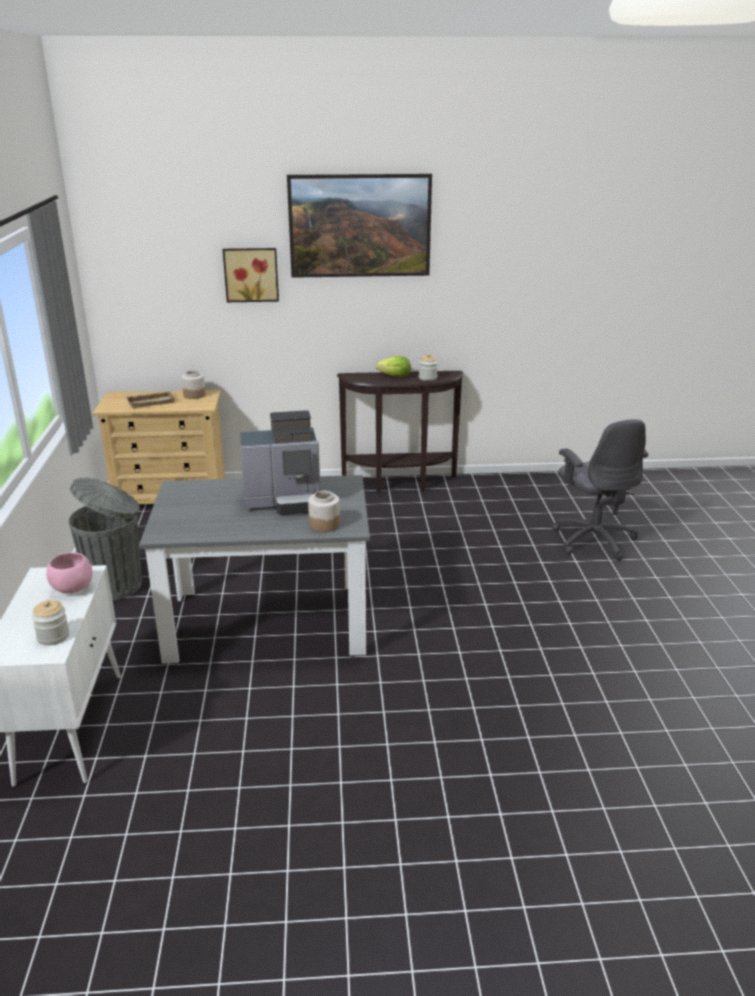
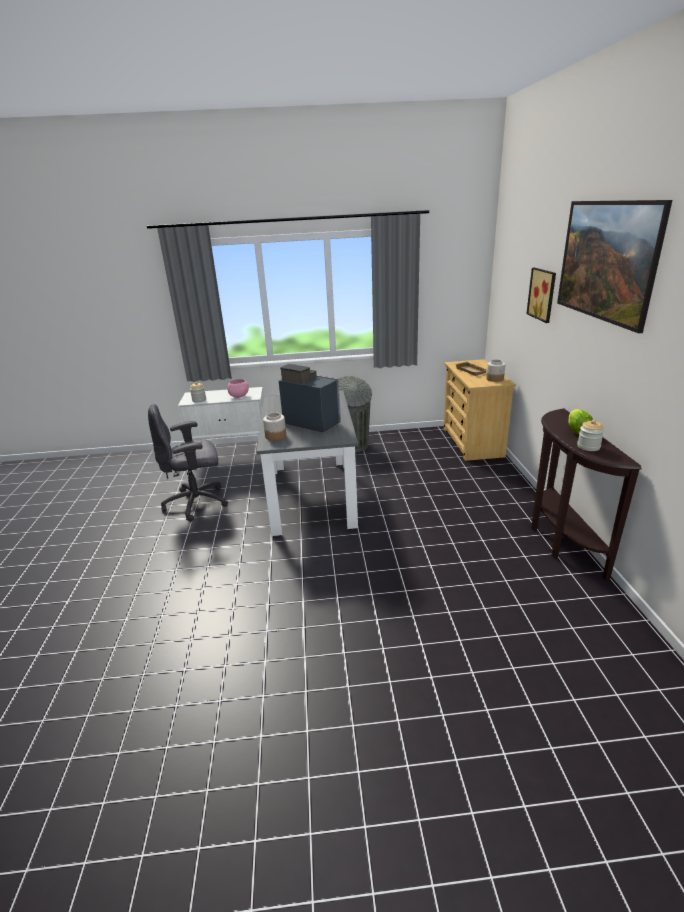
camera: 90 degrees right, 0 degrees up
(285, 501) = (312, 422): coffee machine -> coffee machine turned 135 degrees clockwise
(593, 540) = (492, 704): grey office chair -> grey office chair (197, 503)

